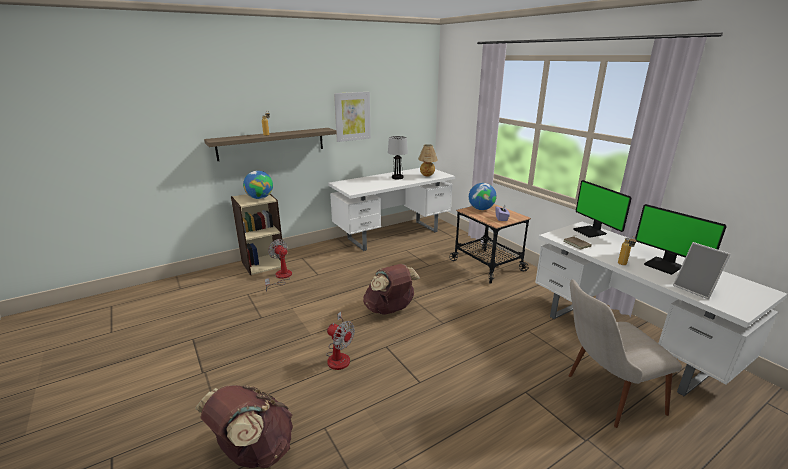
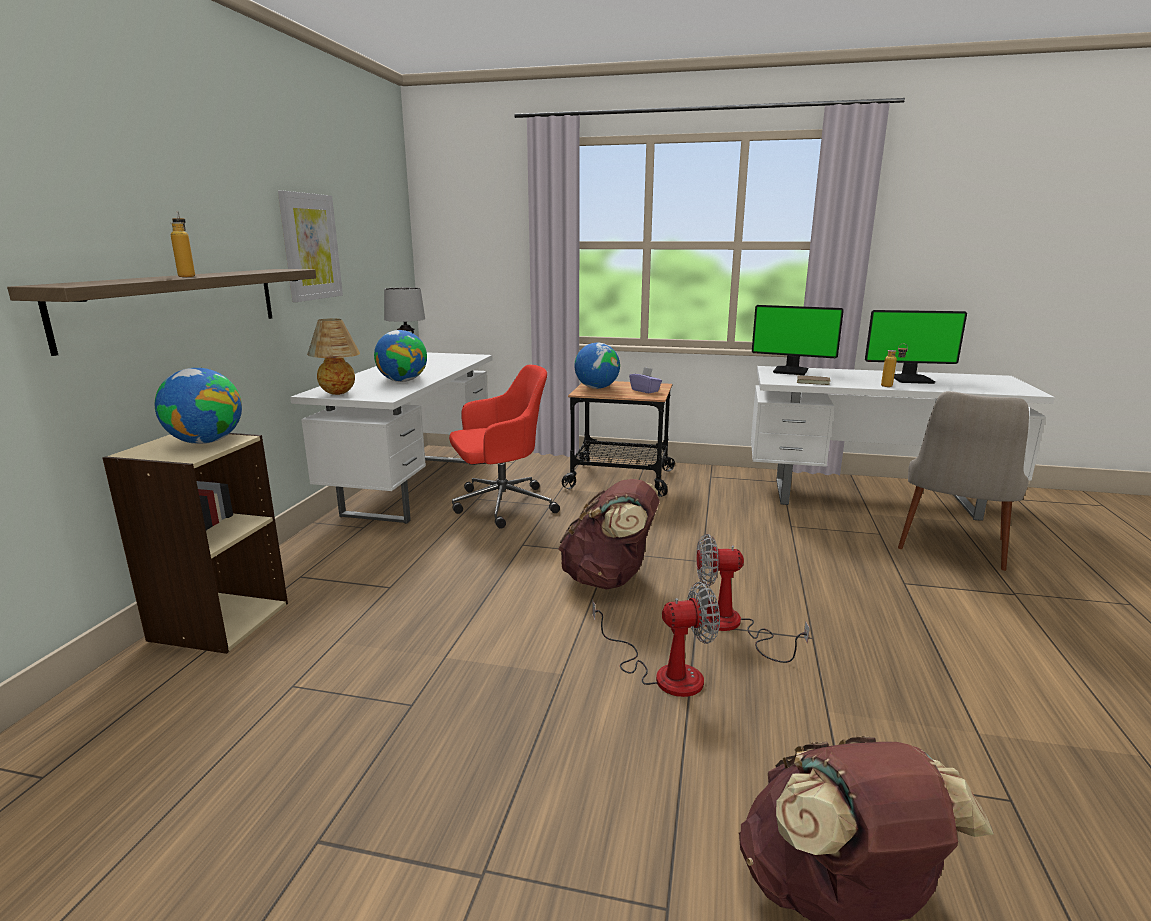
camera: 45 degrees left, 5 degrees down
(281, 277) = (317, 624): fan -> fan (732, 627)
(379, 184) = (403, 381): none -> globe
(409, 257) = (501, 505): none -> red office chair
(427, 176) = (452, 361): table lamp -> table lamp (339, 394)
(695, 289) = (974, 388): picture frame -> none

